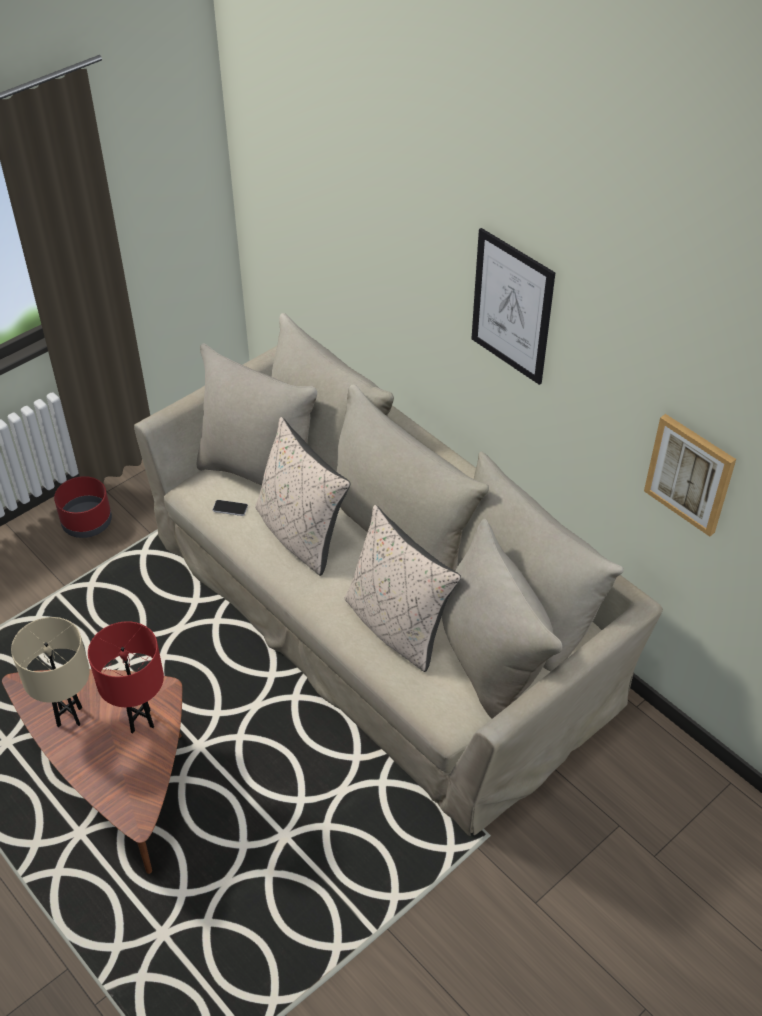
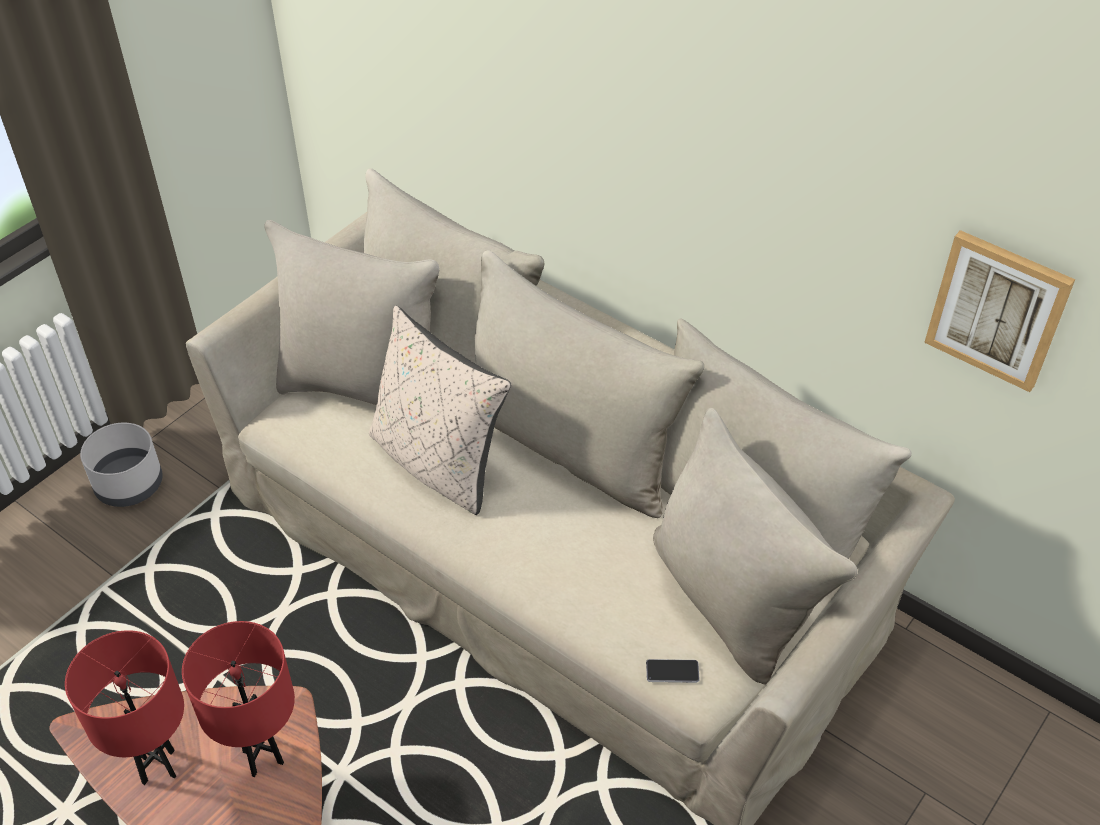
camera: 10 degrees left, 0 degrees up
(69, 717) = (158, 767): beige table lamp -> red table lamp
(87, 522) = (130, 484): red planter -> grey planter
(230, 508) = (334, 440): phone -> phone (672, 671)
(397, 626) = (596, 570): beige pillow -> none
(512, 307) = (712, 113): picture -> none

